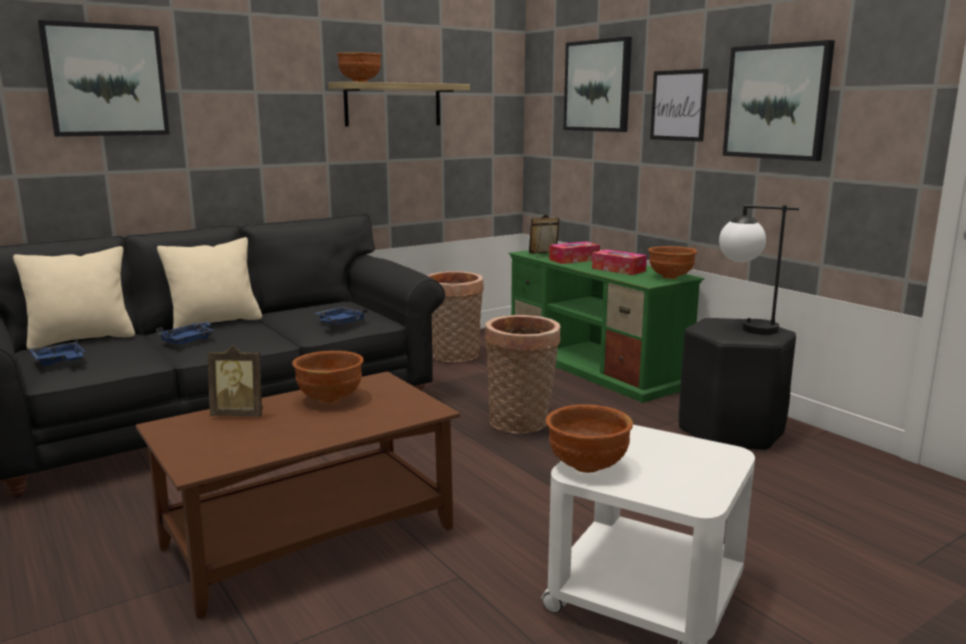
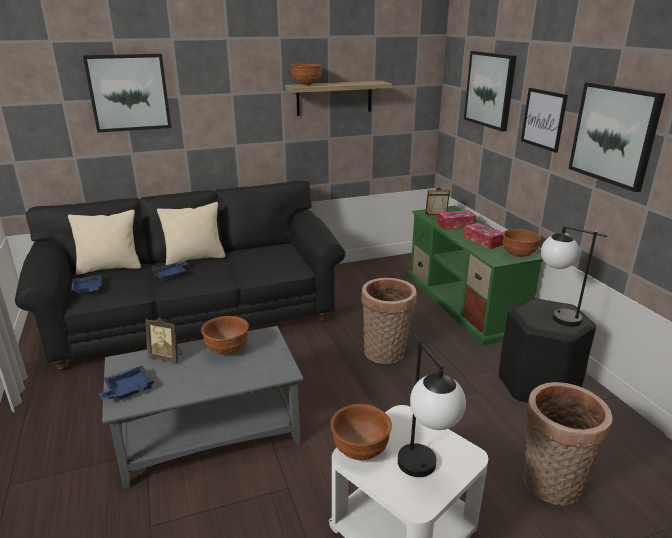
camera: 15 degrees right, 10 degrees up
(311, 536) = (211, 434): brown coffee table -> grey coffee table
(339, 322) = (270, 269): blue tray -> blue tray (128, 390)
(454, 357) = (366, 281): basket -> basket (551, 486)
(685, 476) = (424, 474): none -> table lamp

